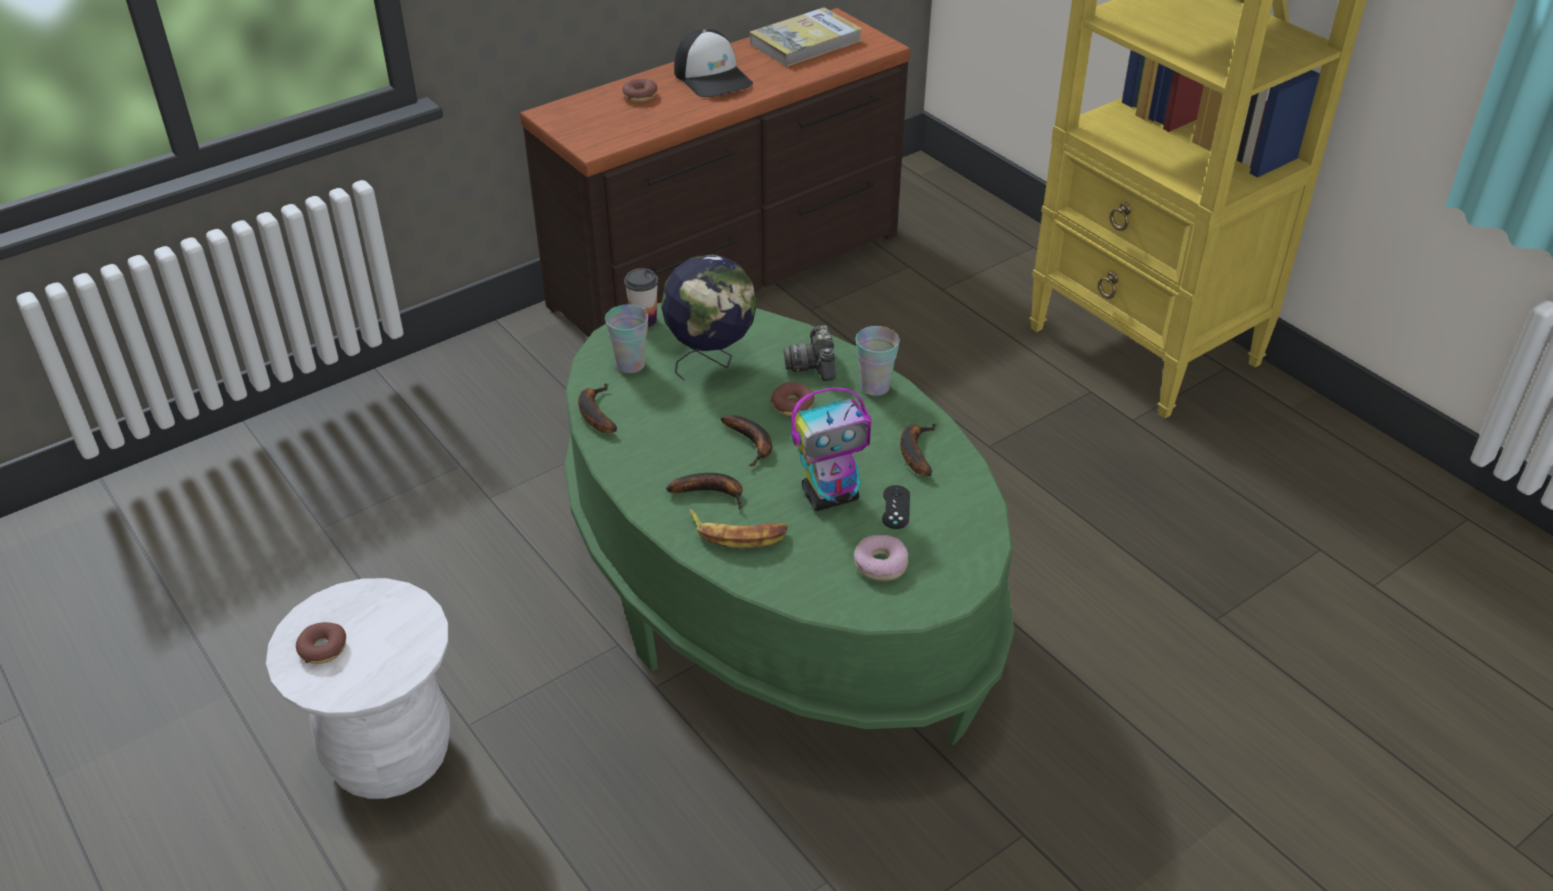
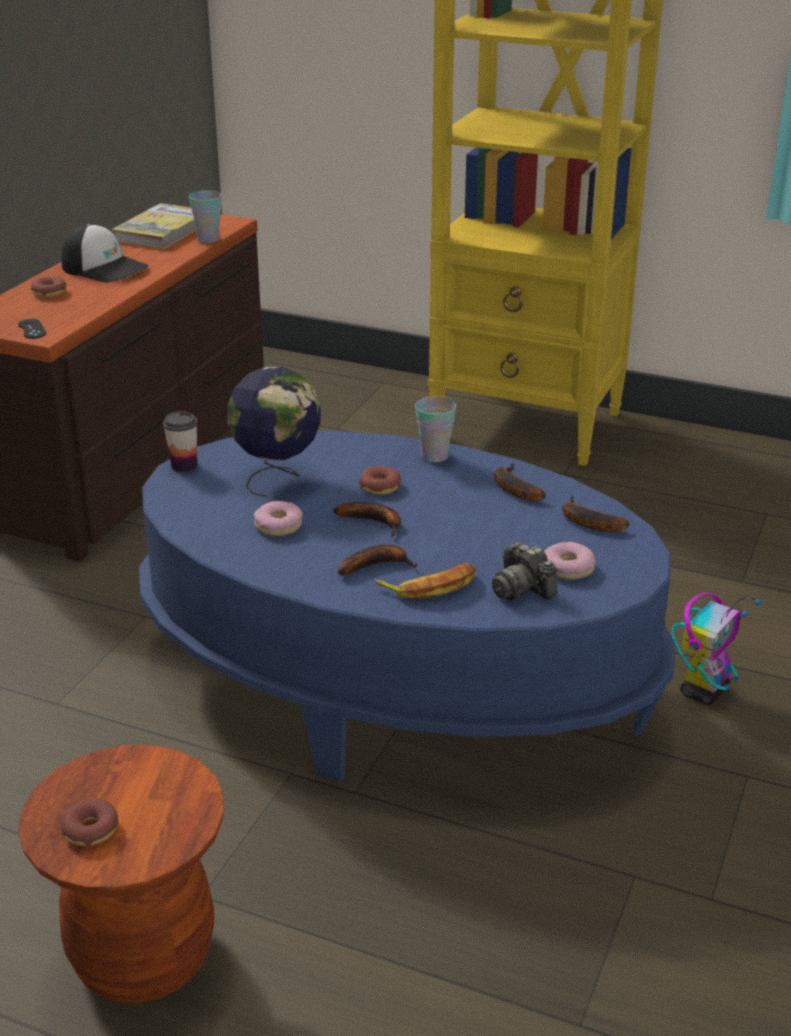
camera: 30 degrees left, 10 degrees down
(390, 756) = (143, 955): white stool -> brown stool
(594, 413) = (209, 543): banana -> banana (586, 522)
(630, 365) = (205, 500): cup -> cup (208, 239)
(666, 416) = (278, 525): none -> donut
(776, 591) = (395, 681): green coffee table -> blue coffee table
(813, 365) = (369, 456): camera -> camera (521, 588)
(831, 495) = (478, 536): toy robot -> toy robot (704, 690)
(896, 507) = (538, 528): black game controller -> black game controller (32, 329)

